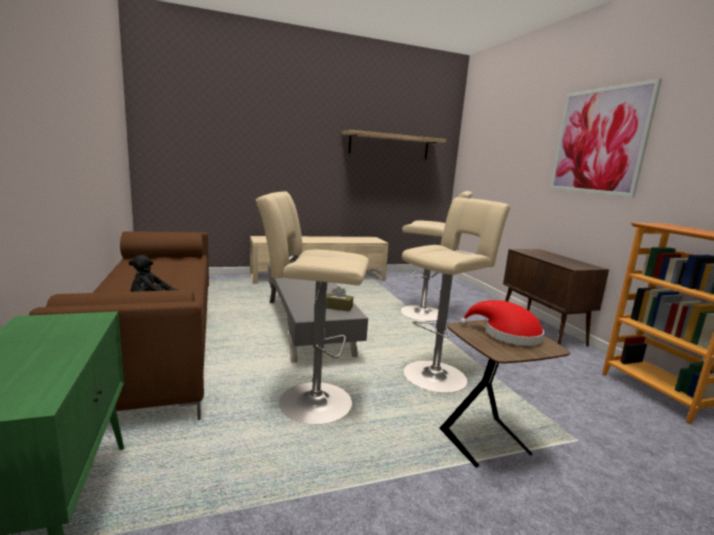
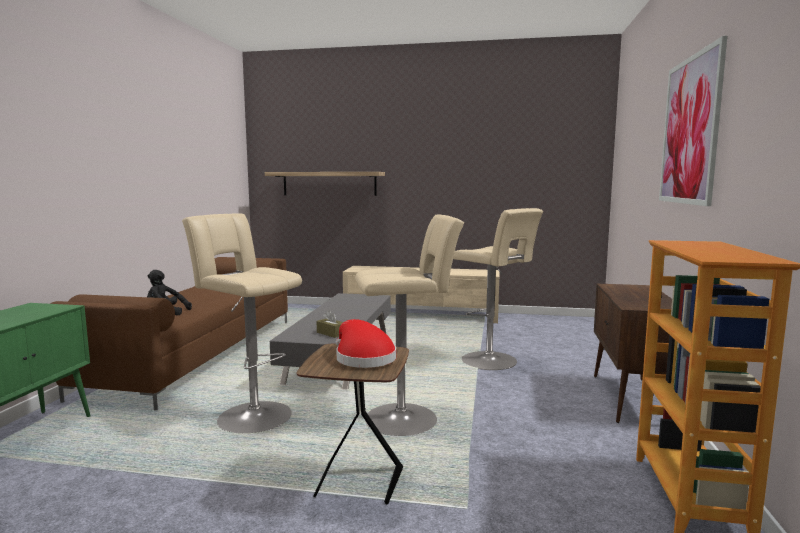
camera: 30 degrees right, 5 degrees down
(389, 146) = (511, 159): shelf -> shelf (329, 183)

